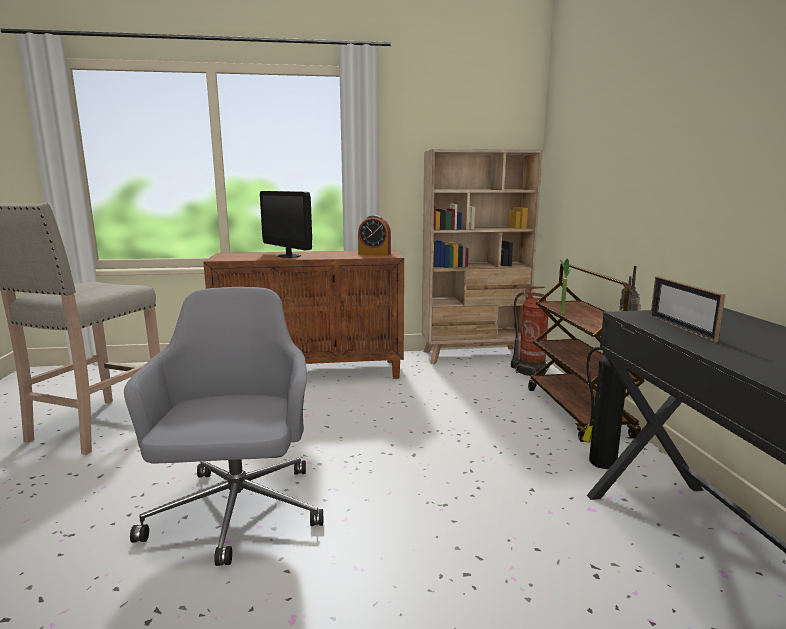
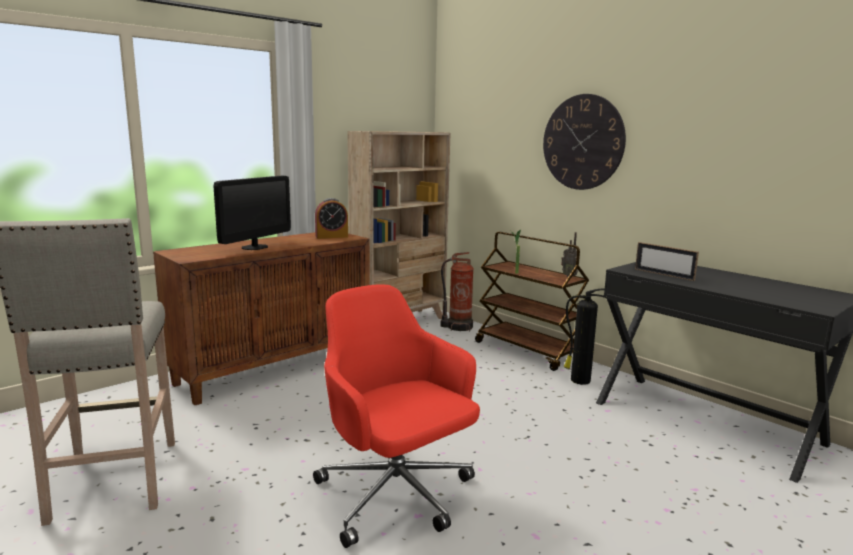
camera: 35 degrees left, 0 degrees up
(237, 513) = (396, 496): grey office chair -> red office chair
(289, 256) = (255, 247): monitor -> monitor turned 75 degrees counterclockwise
(662, 144) = (583, 142): none -> wall clock

